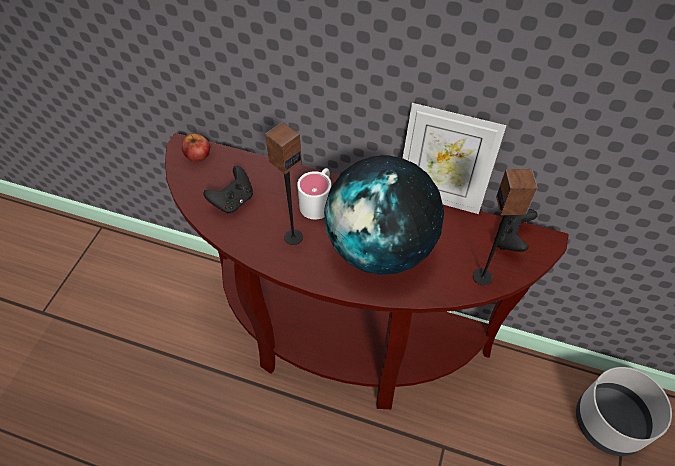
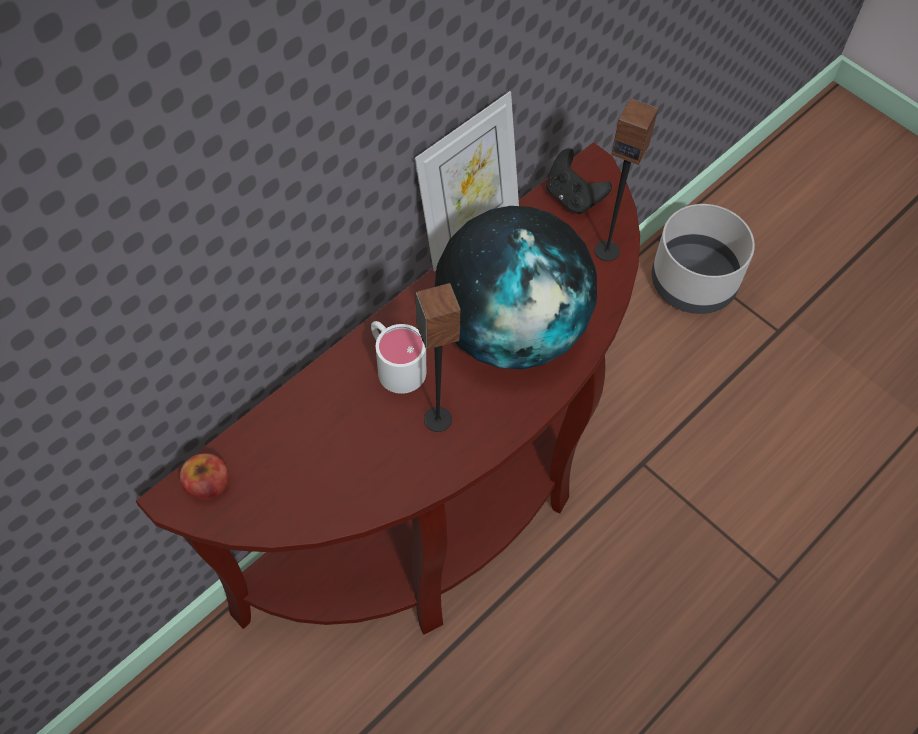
camera: 65 degrees left, 5 degrees up
(233, 201) = (330, 468): black game controller -> none

